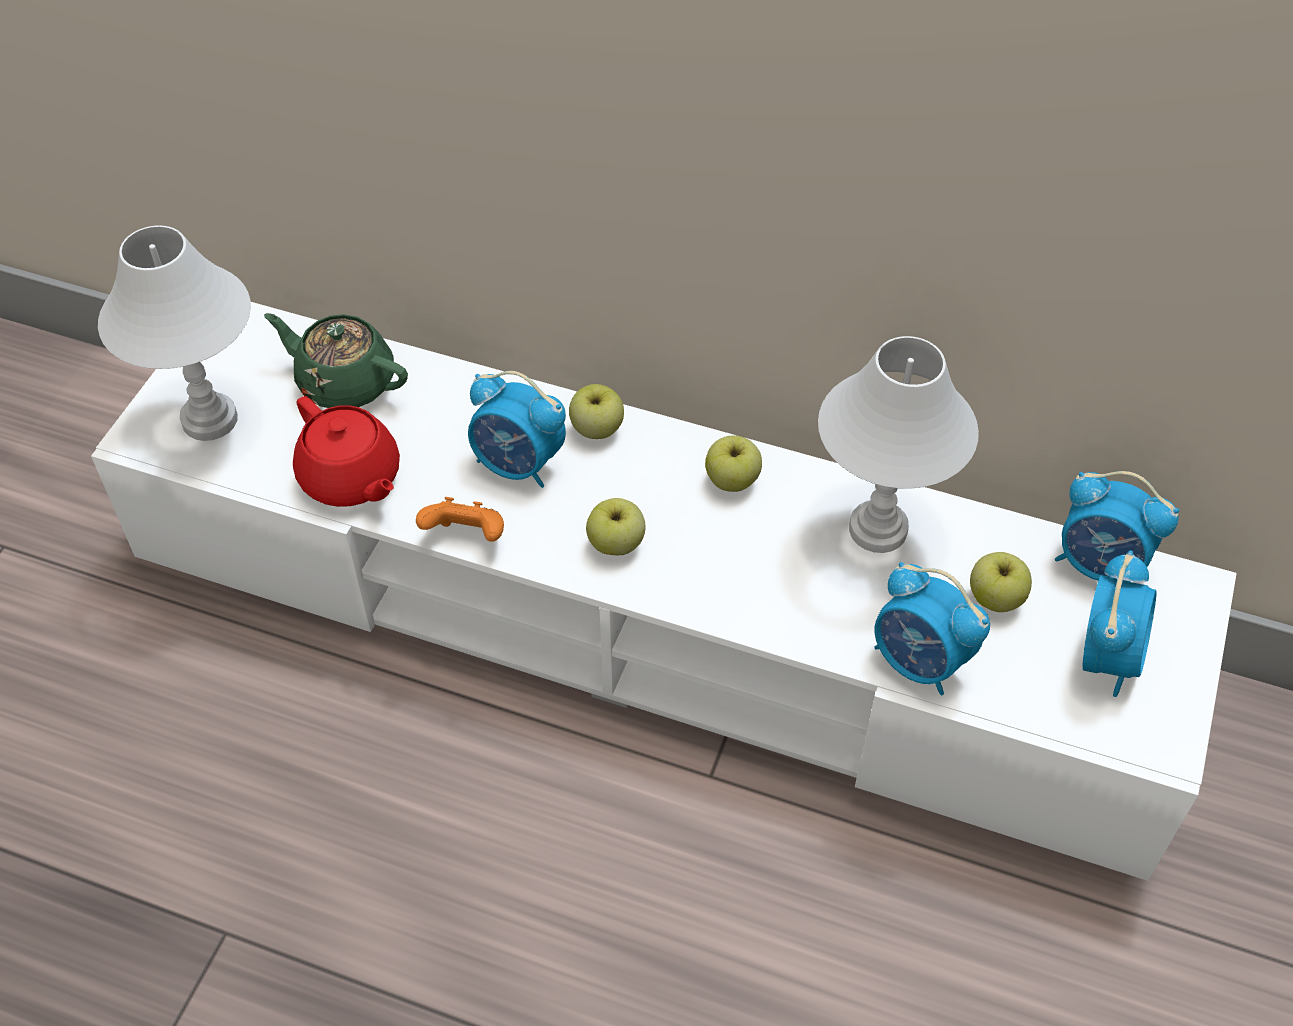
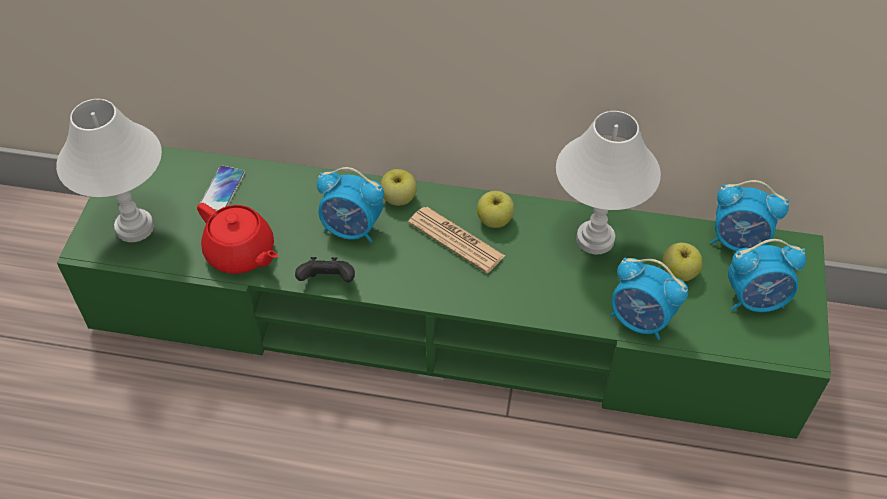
camera: 10 degrees left, 0 degrees up
(345, 382) = (222, 190): green teapot -> phone
(466, 536) = (328, 281): orange game controller -> black game controller
(616, 544) = (428, 272): apple -> none
(649, 619) = (445, 319): white tv stand -> green tv stand
(668, 501) = (456, 240): none -> newspaper
(1106, 657) = (756, 300): alarm clock -> alarm clock turned 75 degrees clockwise

